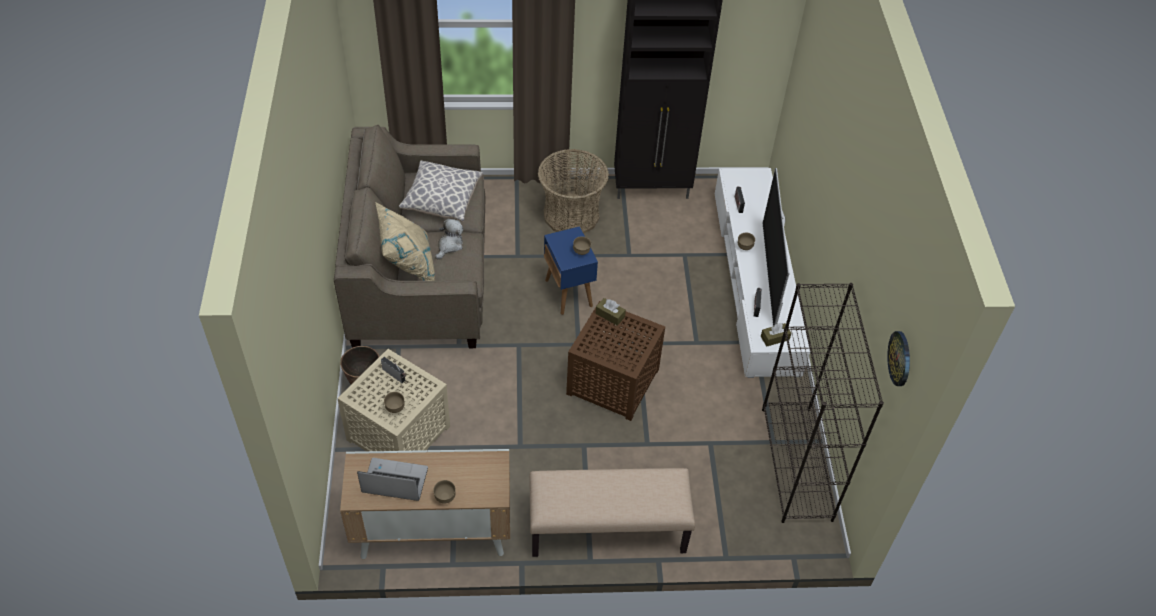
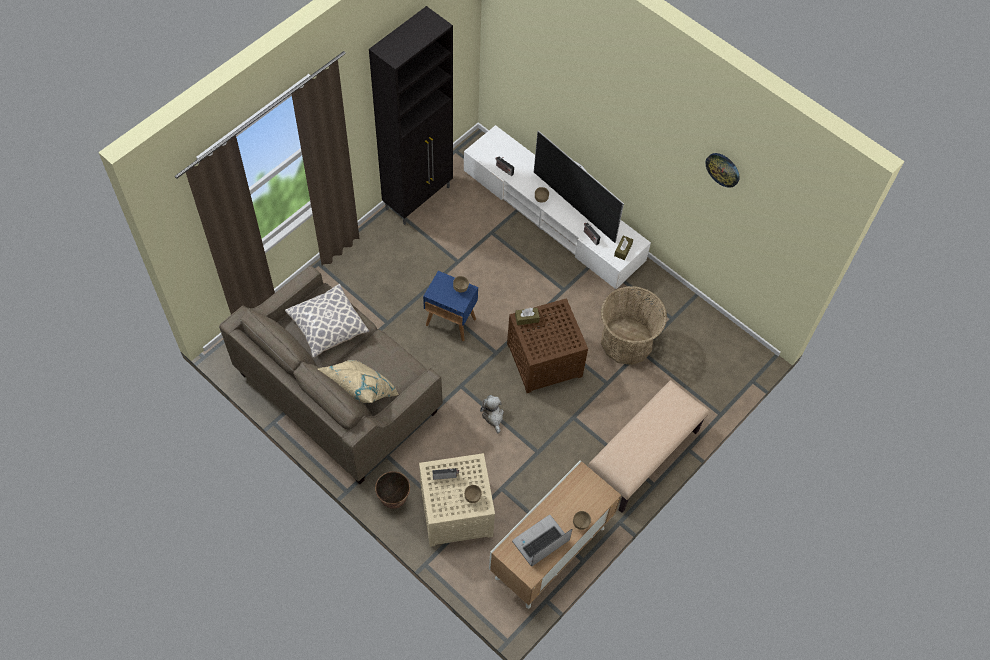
camera: 45 degrees left, 10 degrees up
(449, 245) = (373, 356): plush toy -> plush toy (493, 416)
(571, 215) = (388, 262): basket -> basket (626, 341)
(797, 464) = (698, 321): black bookcase -> none
(900, 358) = (793, 222): wall clock -> wall clock (723, 169)

